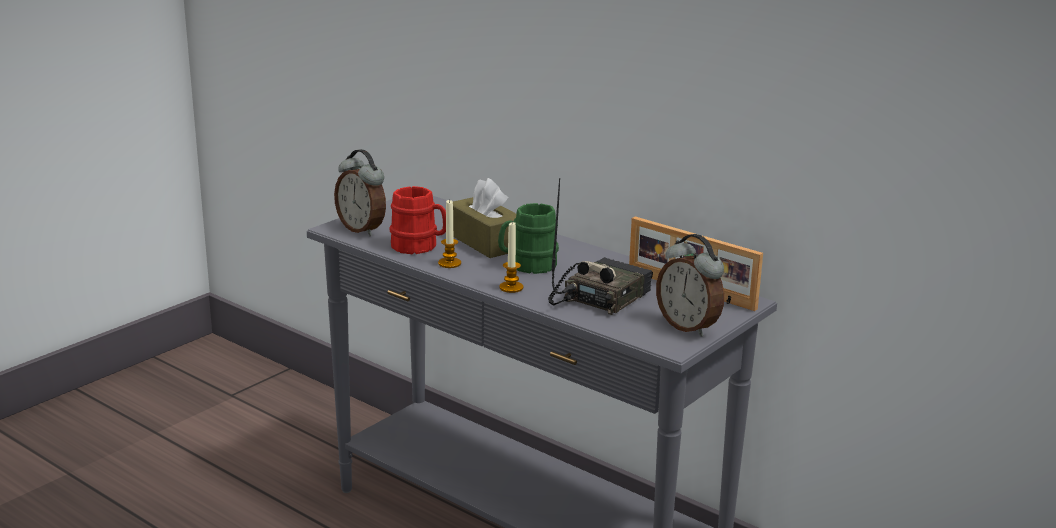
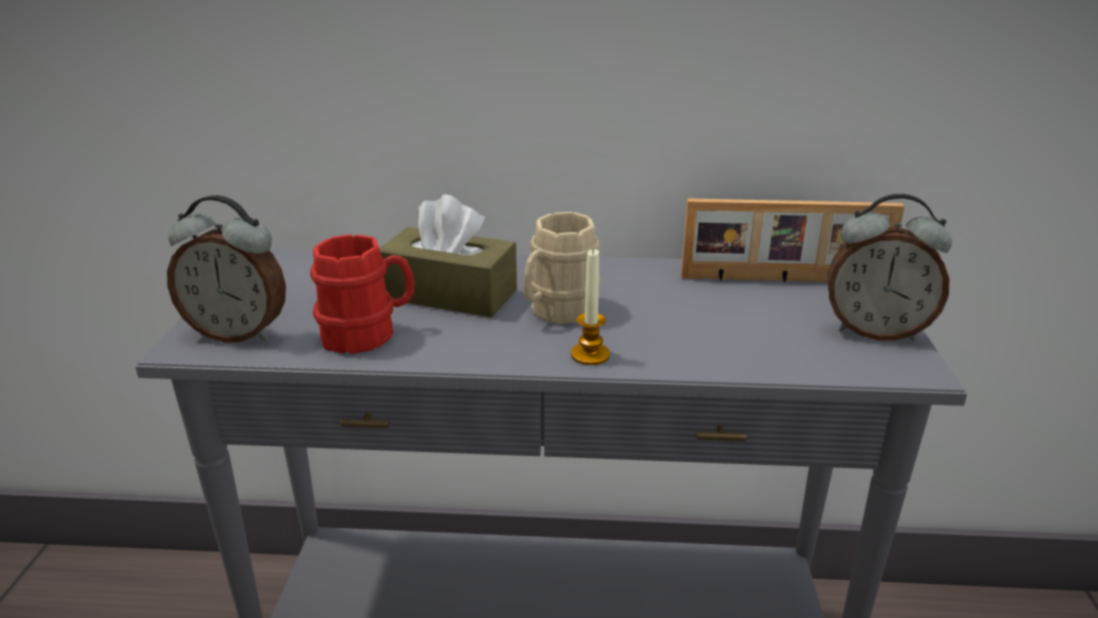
camera: 35 degrees left, 5 degrees up
(449, 263) = (449, 346): candle -> none
(528, 265) = (557, 311): green mug -> beige mug
(599, 297) = (713, 327): radio -> none

